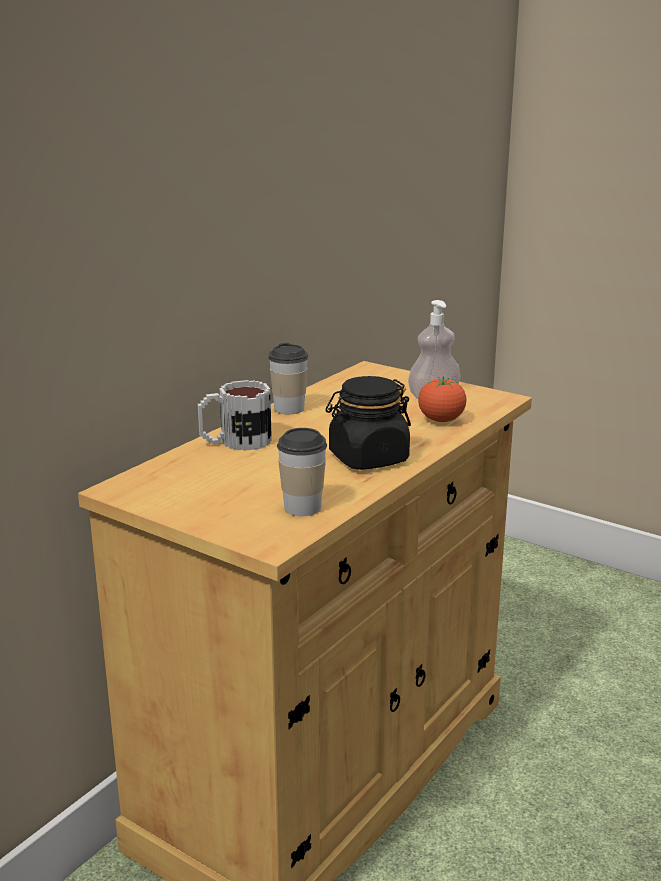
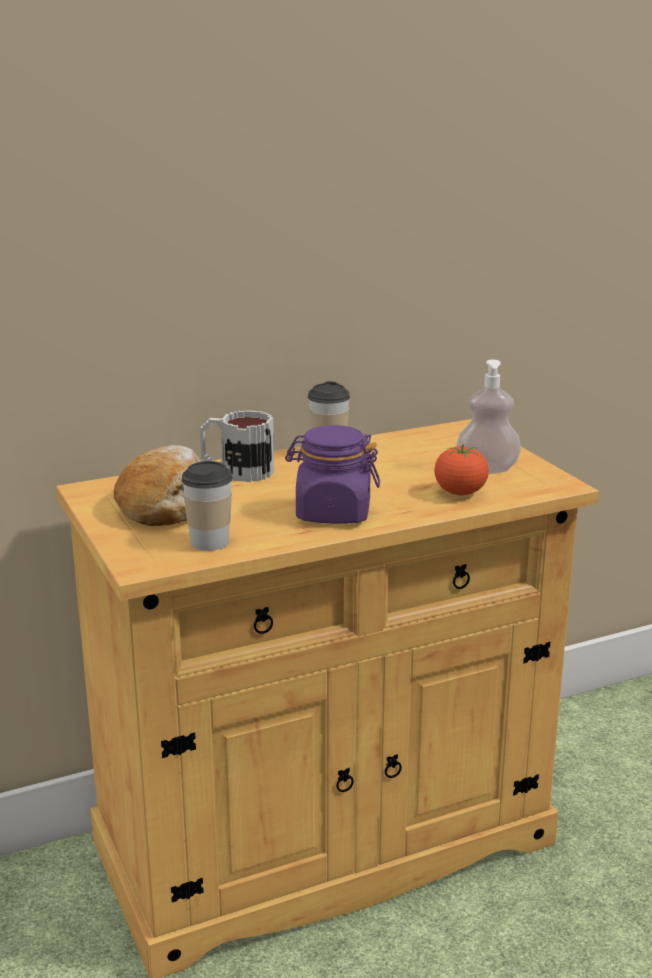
camera: 30 degrees right, 0 degrees up
(213, 483) = (167, 503): none -> bread
(368, 458) = (332, 513): black jar -> purple jar

